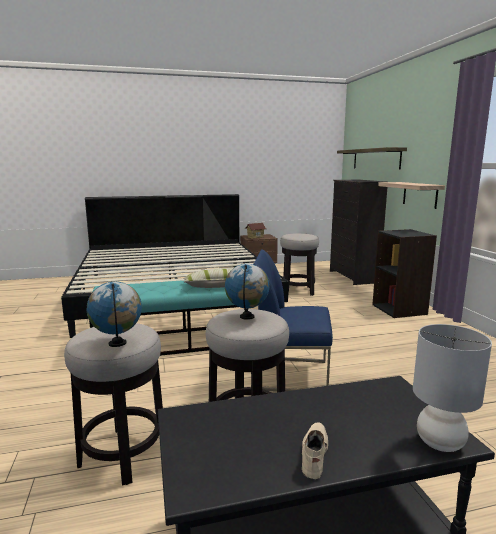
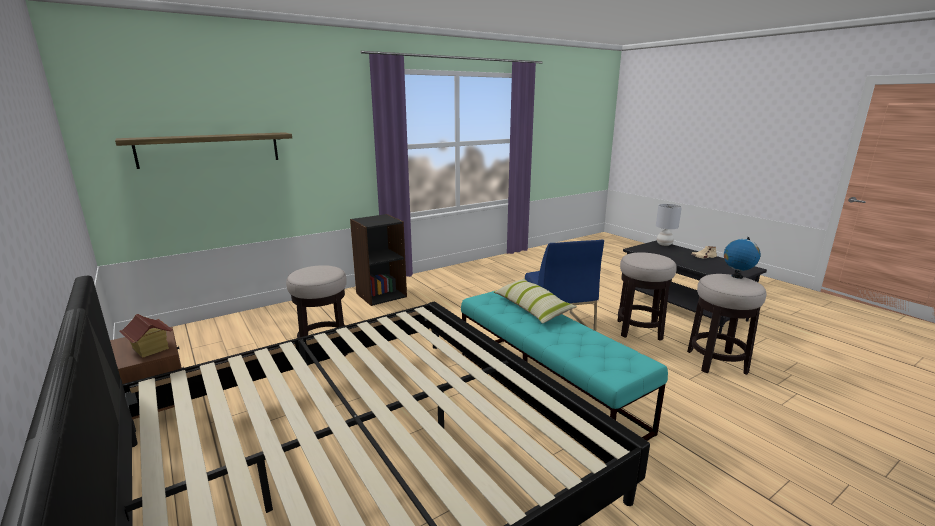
camera: 110 degrees left, 5 degrees up
(247, 317) = (647, 257): globe -> none
(353, 277) = (247, 320): black dresser -> none
(420, 194) = (323, 183): shelf -> none

